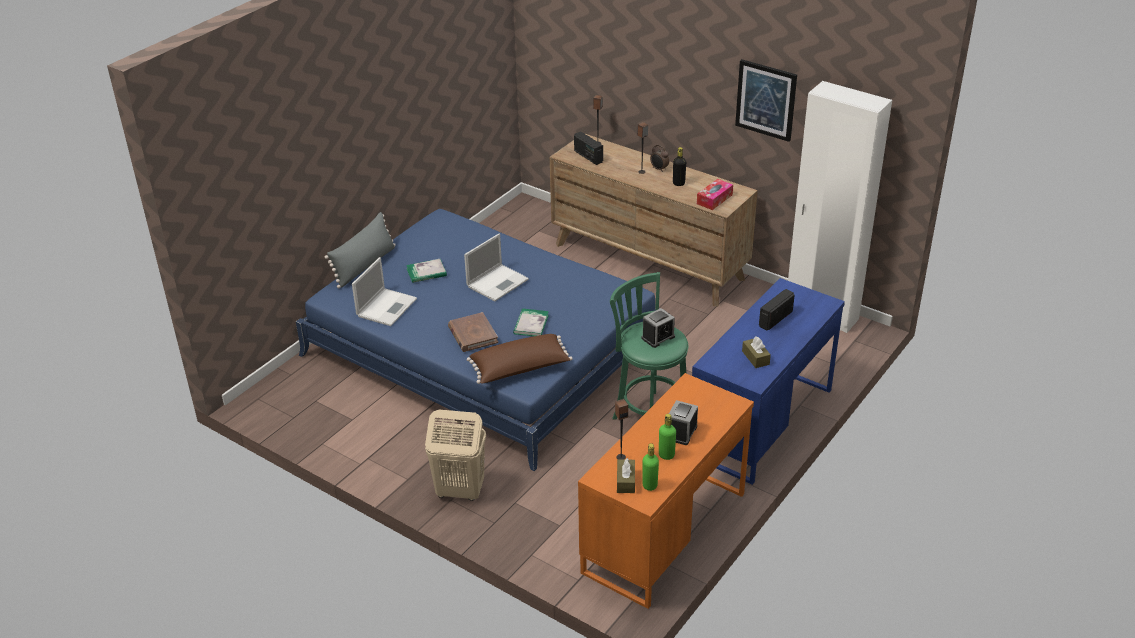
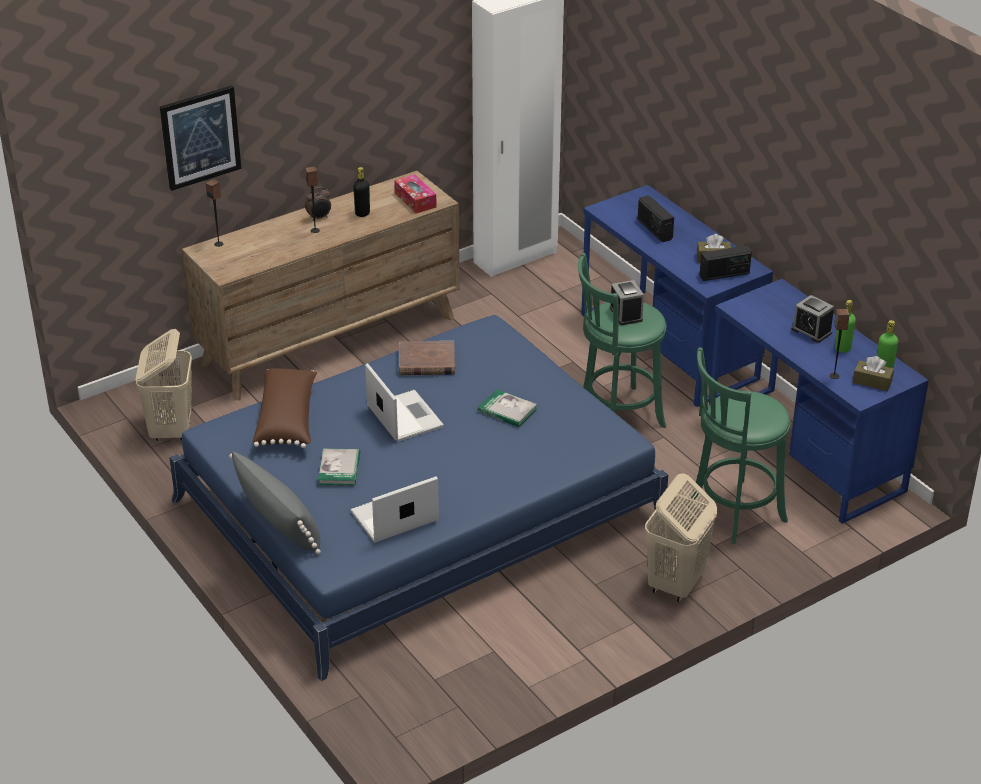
camera: 70 degrees left, 0 degrees up
(387, 307) = (393, 517): laptop -> laptop turned 75 degrees counterclockwise
(472, 334) = (502, 458): brown book -> brown book (427, 362)
(511, 231) = (171, 429): none -> beige laundry basket
(520, 369) = (588, 437): brown pillow -> brown pillow (288, 419)
(561, 505) = (733, 512): none -> green stool
(588, 156) = (245, 258): radio -> radio (724, 274)
(664, 532) = (804, 453): orange desk -> blue desk
(766, 100) = (406, 61): picture -> picture (200, 137)

